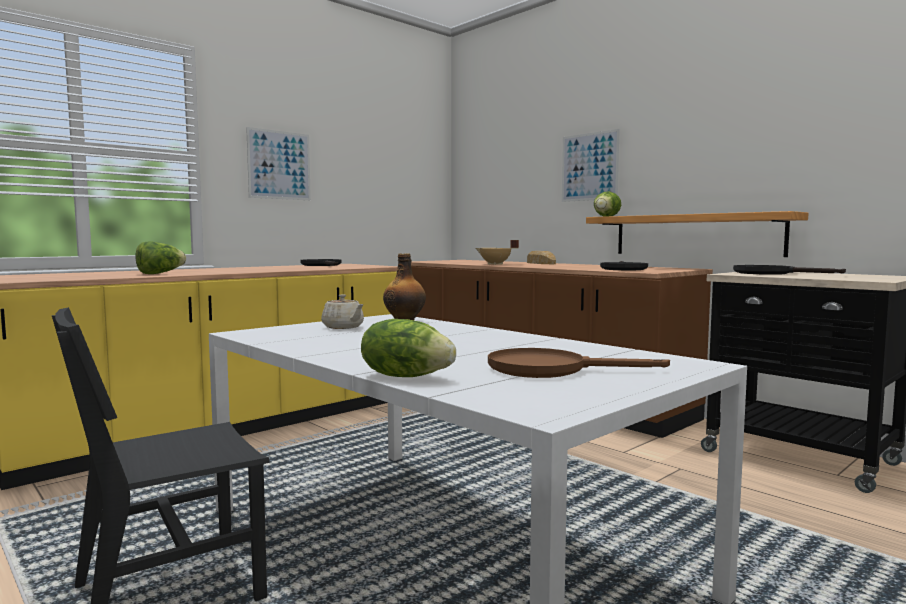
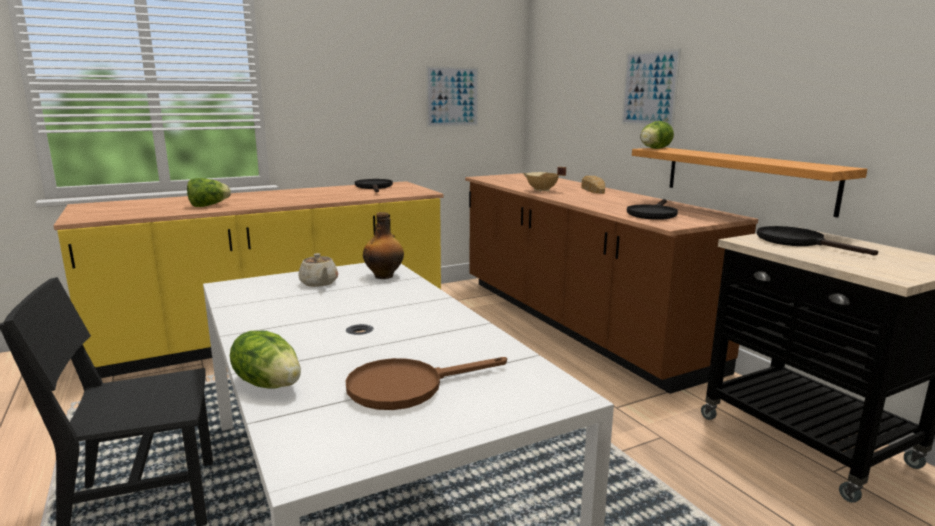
camera: 15 degrees right, 10 degrees up
(279, 165) = (340, 87): picture -> picture (452, 97)
(550, 369) = (407, 386): brown frying pan -> brown frying pan turned 45 degrees counterclockwise

